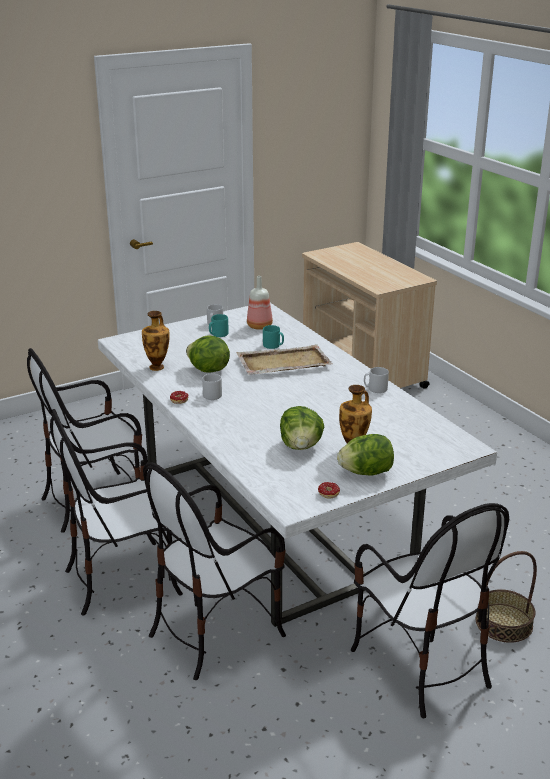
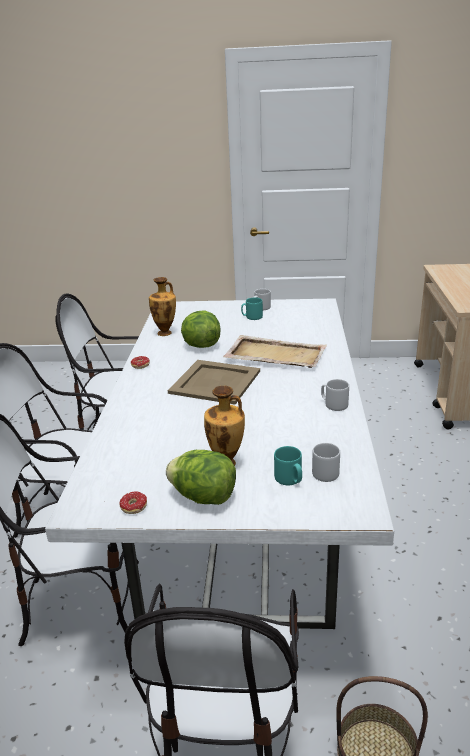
camera: 35 degrees right, 0 degrees up
(211, 395) = (172, 367): grey mug -> grey mug (325, 472)
(260, 326) = (298, 318): bottle -> none
(264, 397) = (214, 382): none -> beige tray
(273, 346) = (287, 337): turquoise mug -> turquoise mug (290, 479)
(301, 446) = (180, 443): lettuce -> none

